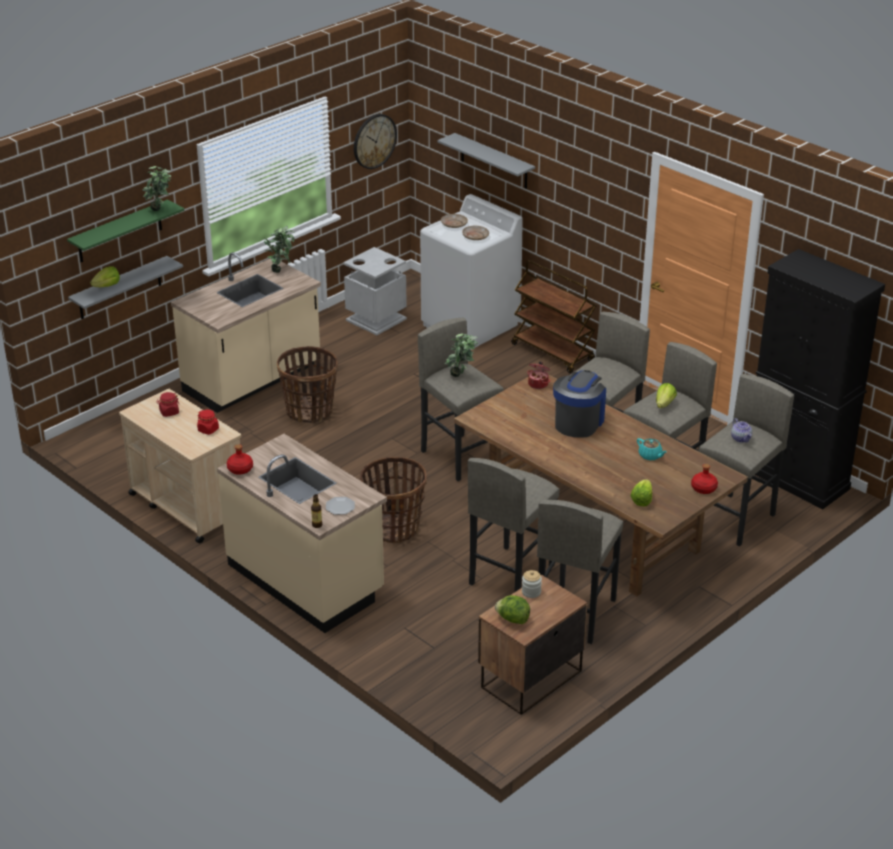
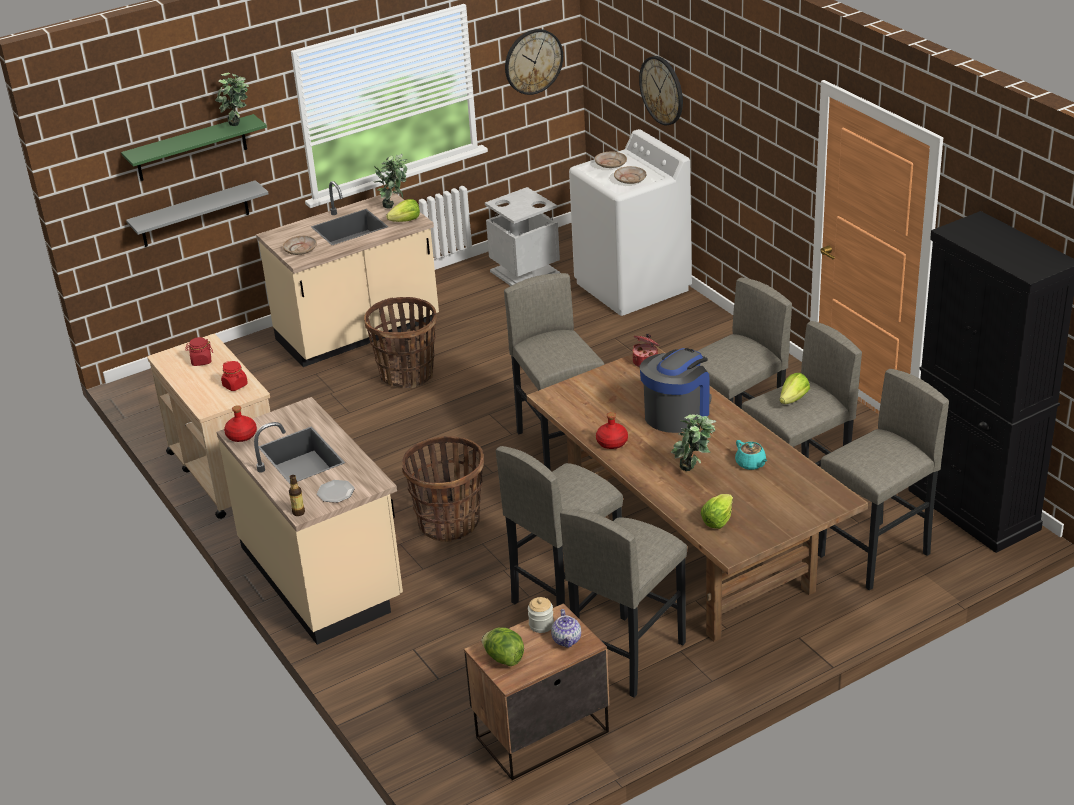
camera: 15 degrees right, 0 degrees up
(107, 286) = (173, 210): lettuce -> lettuce (405, 221)
(216, 312) = (300, 249): none -> beige plate
(461, 376) = (555, 345): potted plant -> potted plant (694, 471)
(494, 161) = (662, 90): grey shelf -> wall clock
(553, 353) = (719, 326): brown cart -> none
(704, 488) = (804, 512): red bottle -> red bottle (612, 442)
(741, 439) = (877, 452): teapot -> teapot (567, 640)

